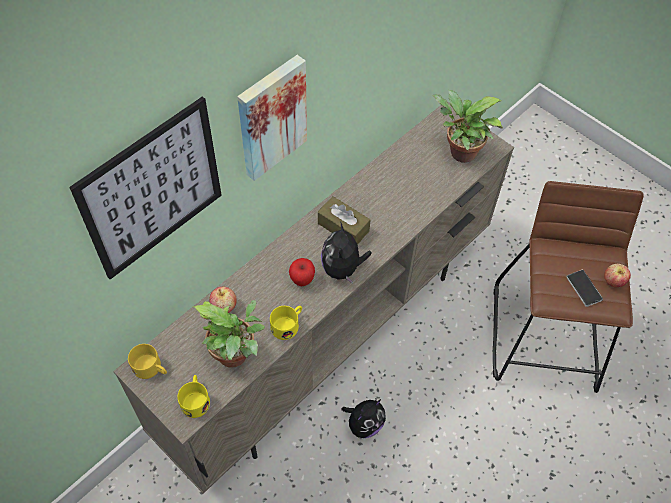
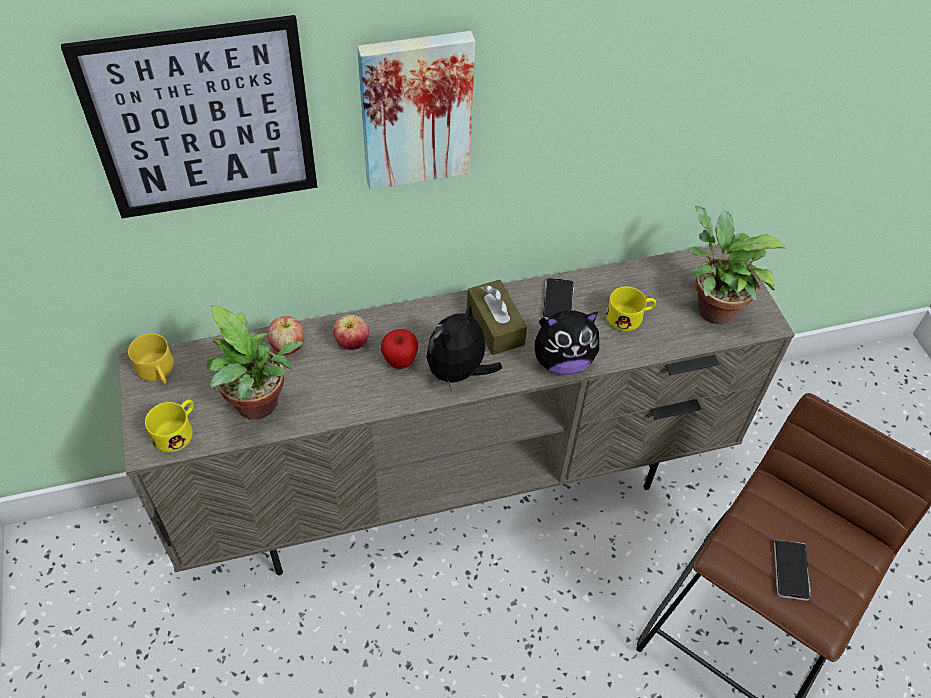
camera: 30 degrees right, 5 degrees down
(288, 325) = (345, 403): yellow mug -> yellow mug (629, 317)
(364, 424) = (431, 609): plush toy -> plush toy (562, 361)
(369, 192) = (558, 301): none -> phone
(613, 281) = (843, 584): apple -> apple (352, 343)

